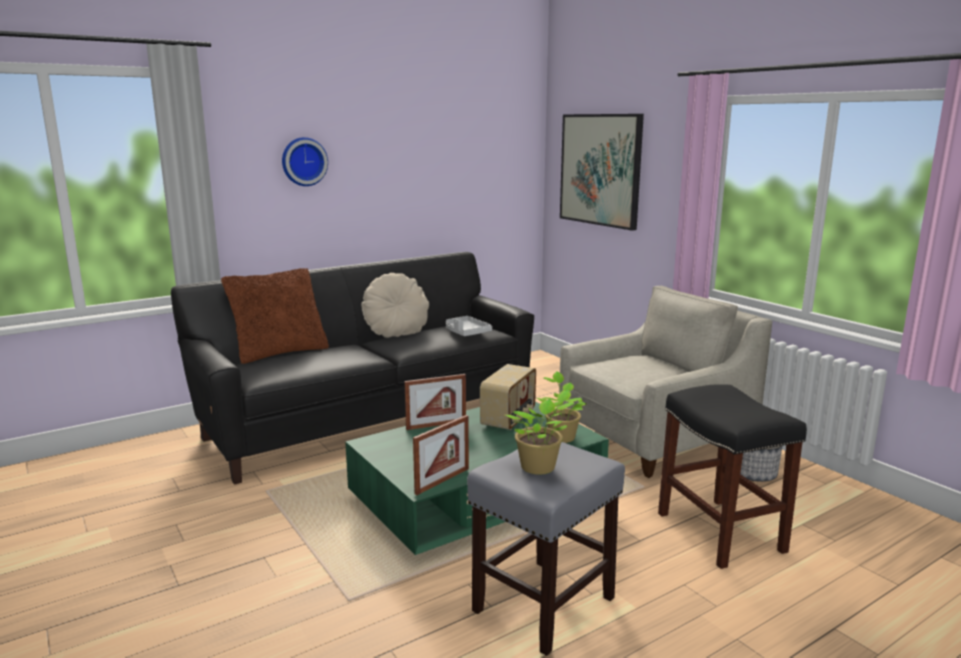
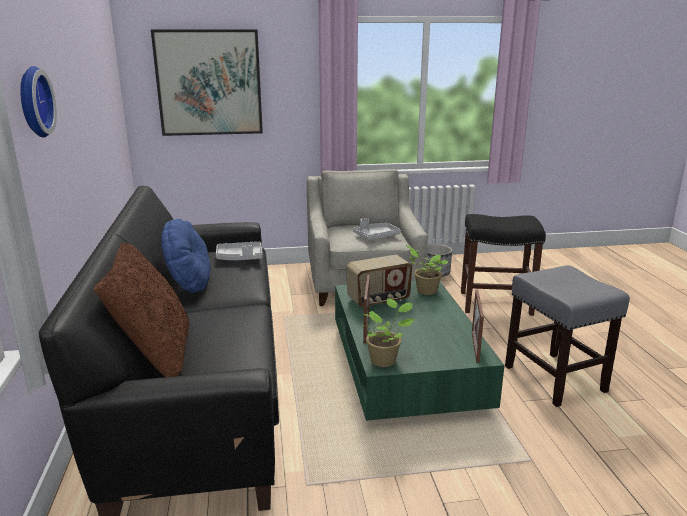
camera: 65 degrees left, 5 degrees up
(396, 334) = (190, 287): beige pillow -> blue pillow
(442, 481) = (475, 347): picture frame -> picture frame turned 150 degrees counterclockwise
(509, 419) = (378, 300): radio -> radio turned 105 degrees clockwise
(540, 468) = (572, 285): potted plant -> potted plant (385, 360)
(633, 373) = (376, 236): none -> grey tray

